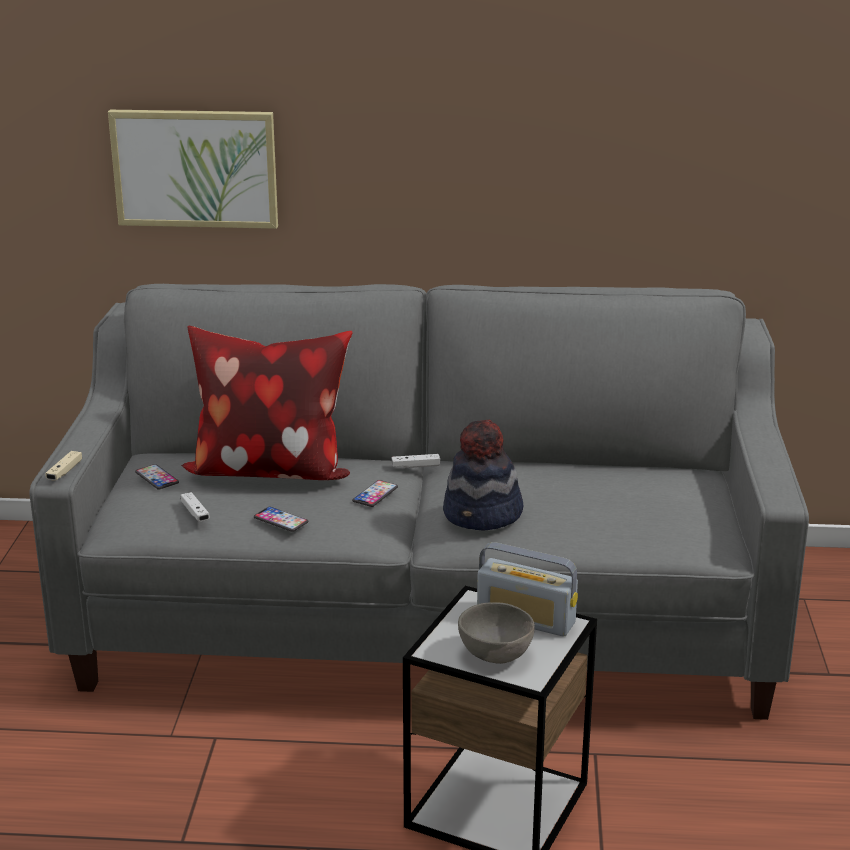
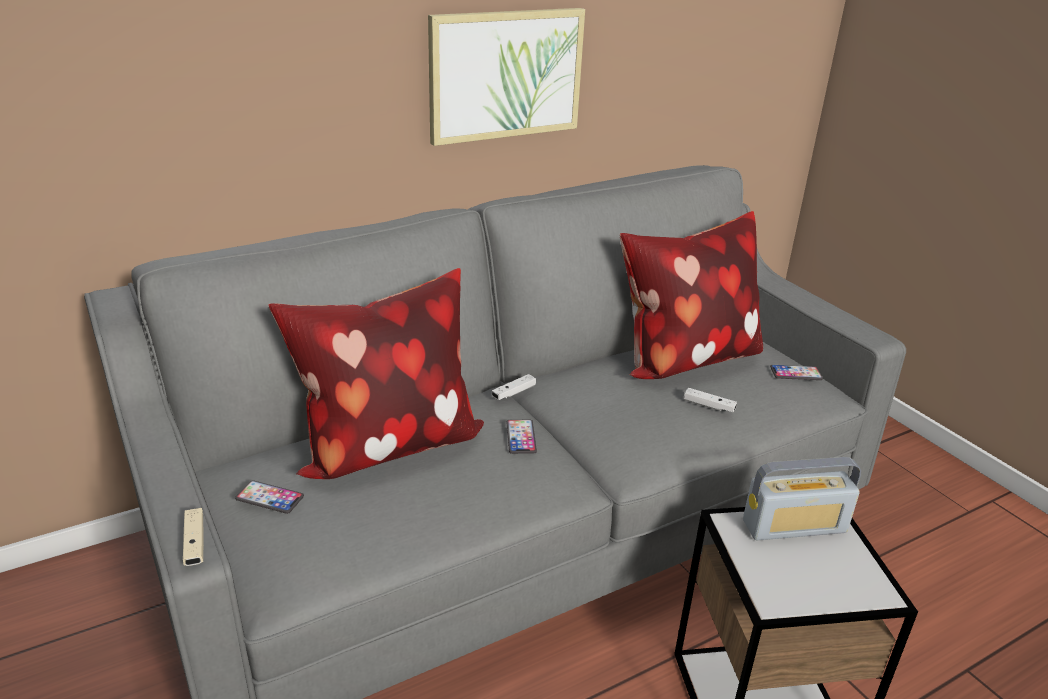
camera: 35 degrees left, 5 degrees up
(195, 168) = (165, 108): picture -> picture (505, 74)
(195, 513) = (366, 530): white game controller -> white game controller (709, 406)
(281, 520) = (467, 503): phone -> phone (795, 373)
(483, 515) = (642, 427): hat -> none
(495, 656) = (826, 582): grey bowl -> none
(604, 480) = (684, 358): none -> pillow

